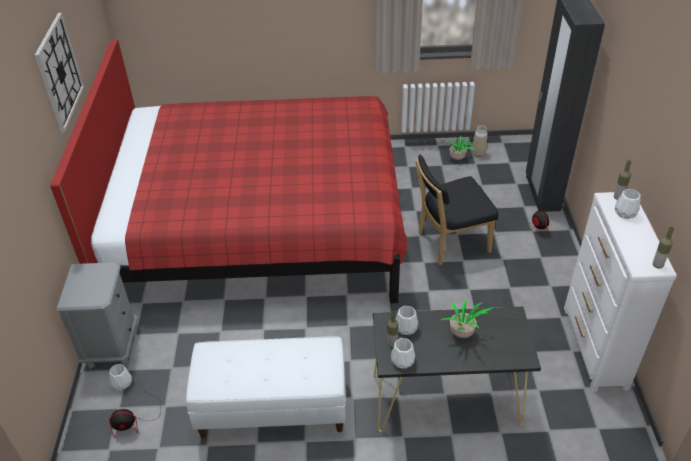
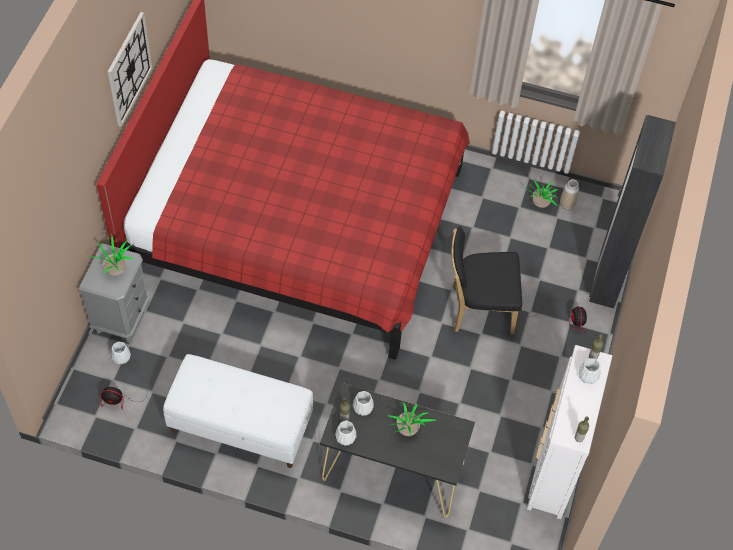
camera: 15 degrees right, 15 degrees up
(93, 281) = (115, 269): none -> potted plant

